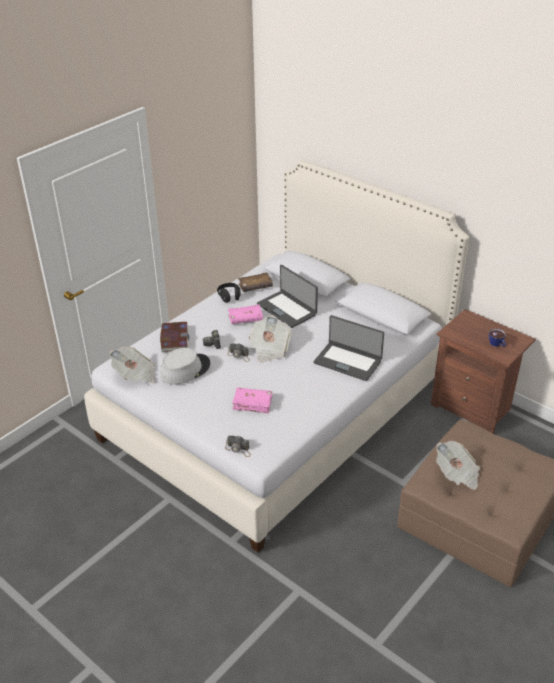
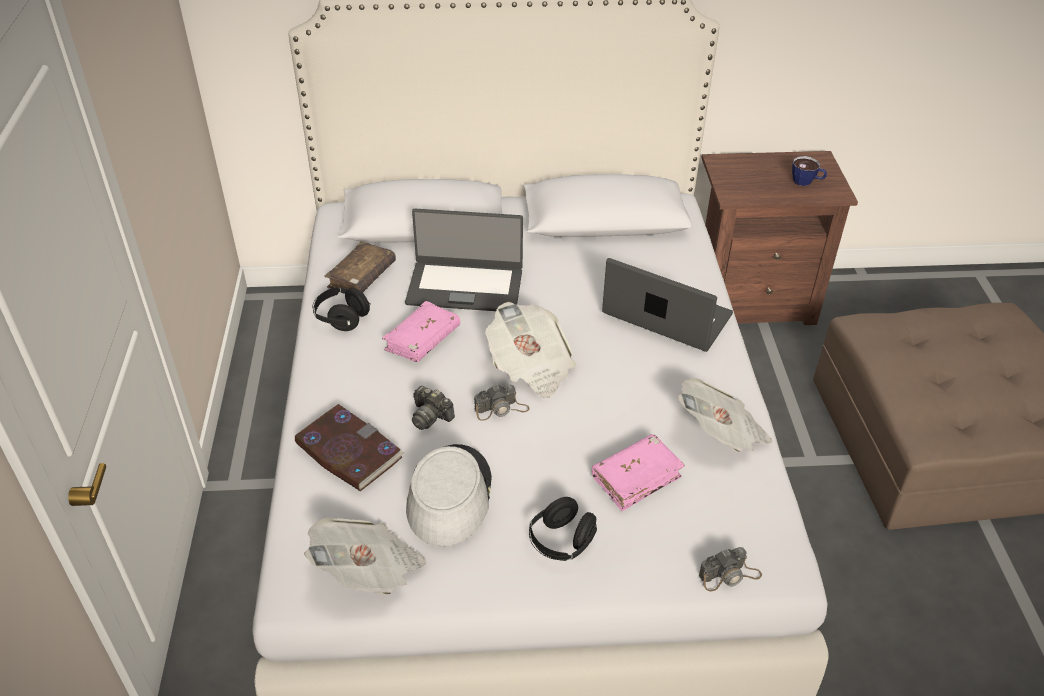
camera: 45 degrees left, 5 degrees up
(201, 405) = (561, 542): none -> black headphones
(348, 361) = (666, 316): laptop -> laptop turned 135 degrees counterclockwise
(457, 474) = (948, 395): newspaper -> newspaper (721, 434)

